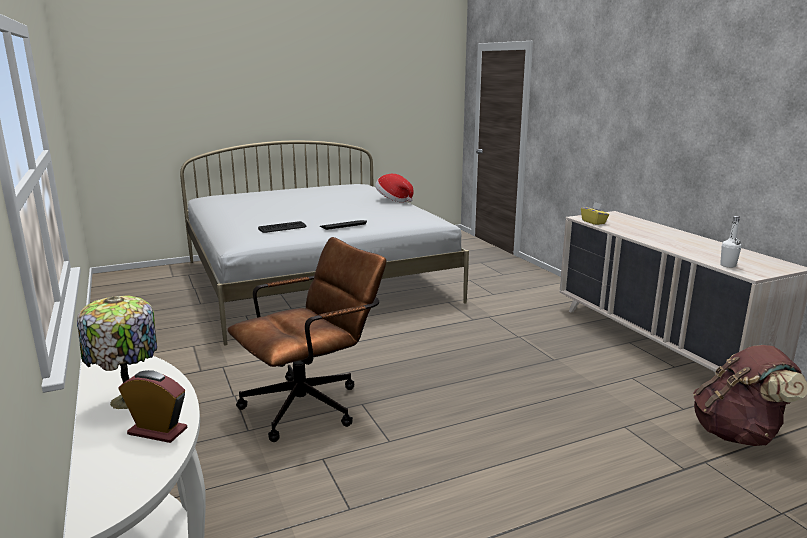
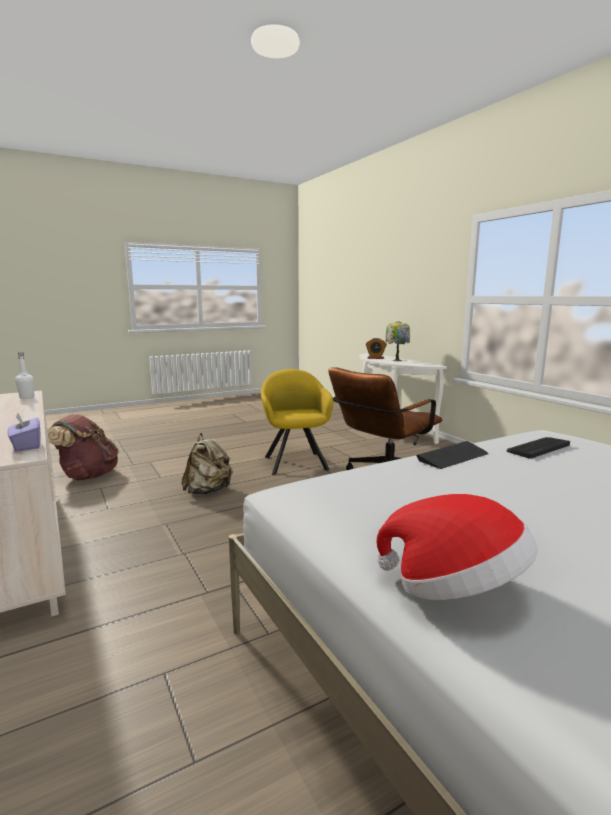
camera: 175 degrees right, 5 degrees down
(426, 455) = (295, 461): none -> yellow armchair
(537, 397) = (208, 491): none -> beige backpack
(594, 222) = (26, 446): yellow tissue box -> purple tissue box

